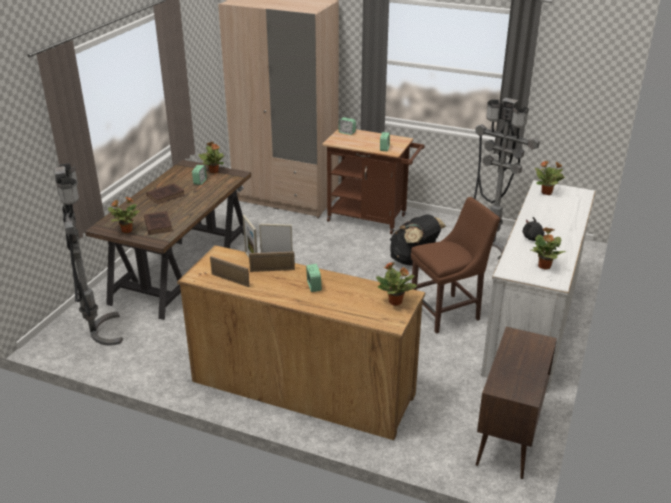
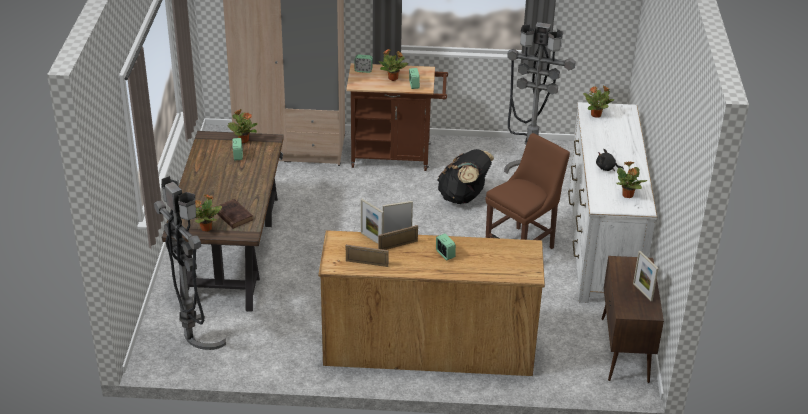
camera: 20 degrees left, 5 degrees up
(166, 195) = (215, 179): brown book -> none
(396, 302) = (523, 255): potted plant -> potted plant (393, 78)
(527, 371) = (642, 292): none -> picture frame

